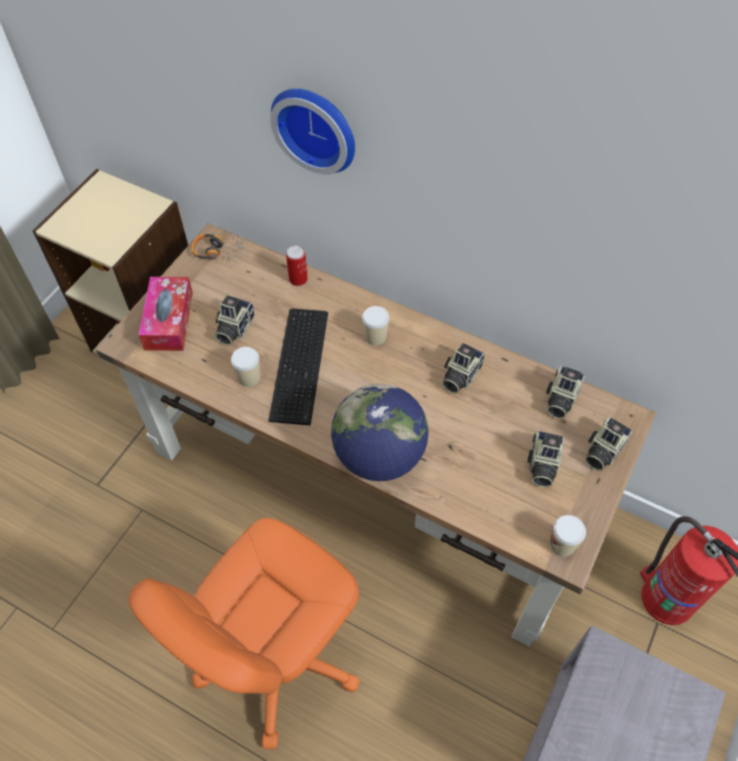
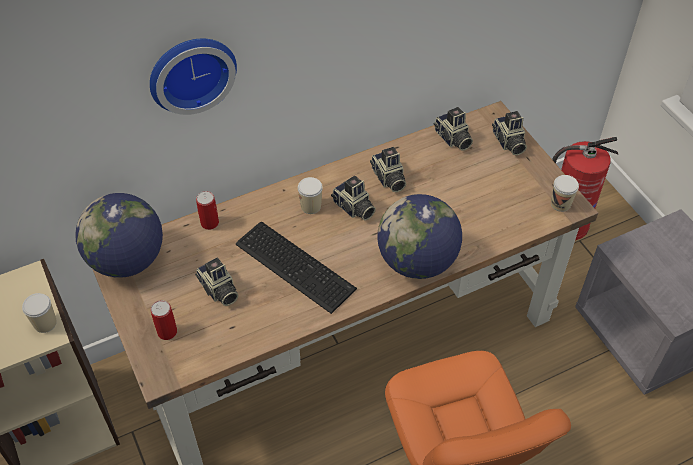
camera: 55 degrees left, 5 degrees down
(169, 320) = (167, 332): tissue box -> can
(219, 252) = (127, 260): headphones -> globe
(249, 377) = (277, 305): cup -> cup (45, 323)
(542, 465) = (495, 178): camera -> camera (353, 208)

